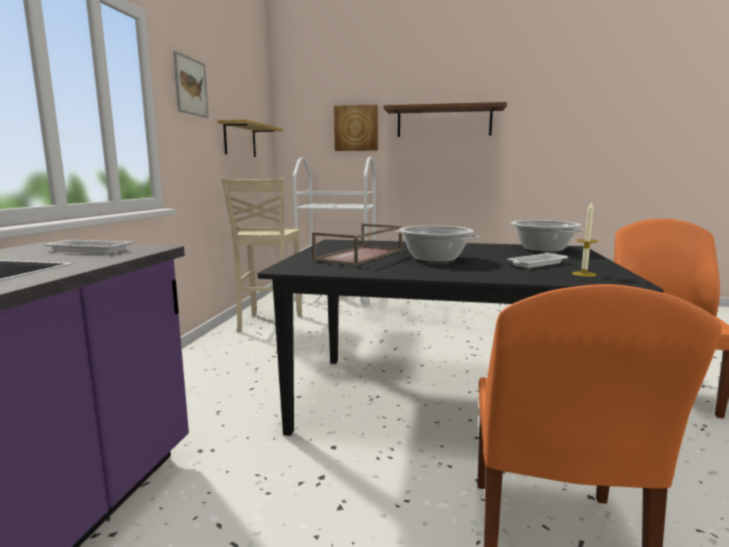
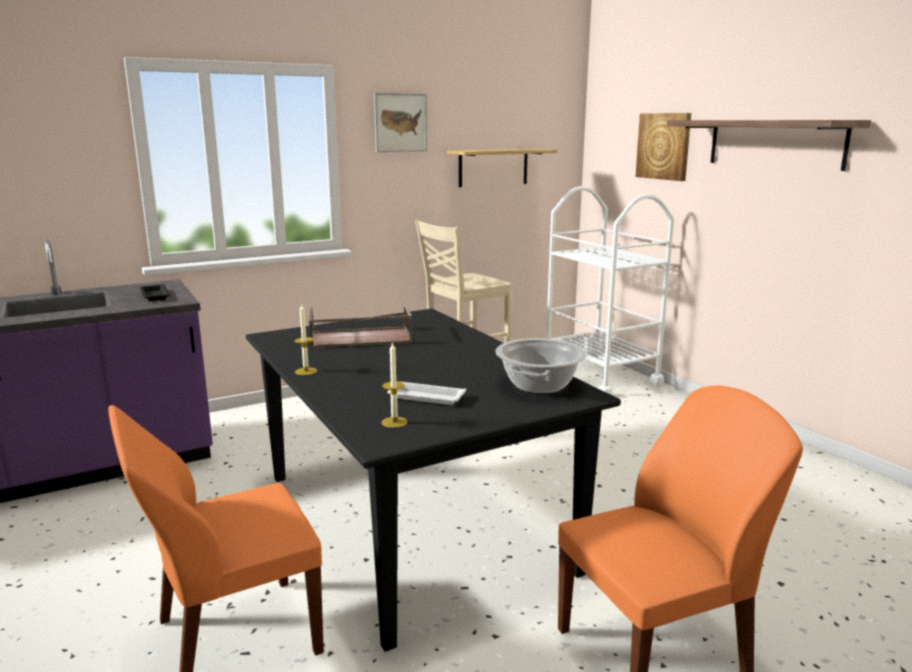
camera: 50 degrees right, 5 degrees up
(89, 250) = (155, 295): white tray -> black tray
(420, 273) = (306, 371): none -> candle
(434, 258) = (387, 360): cooking pot -> none

